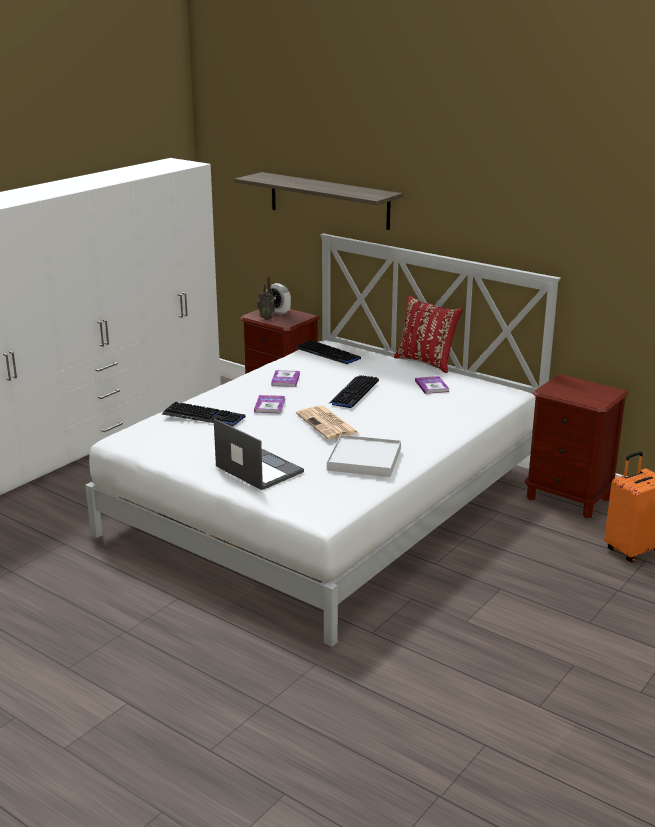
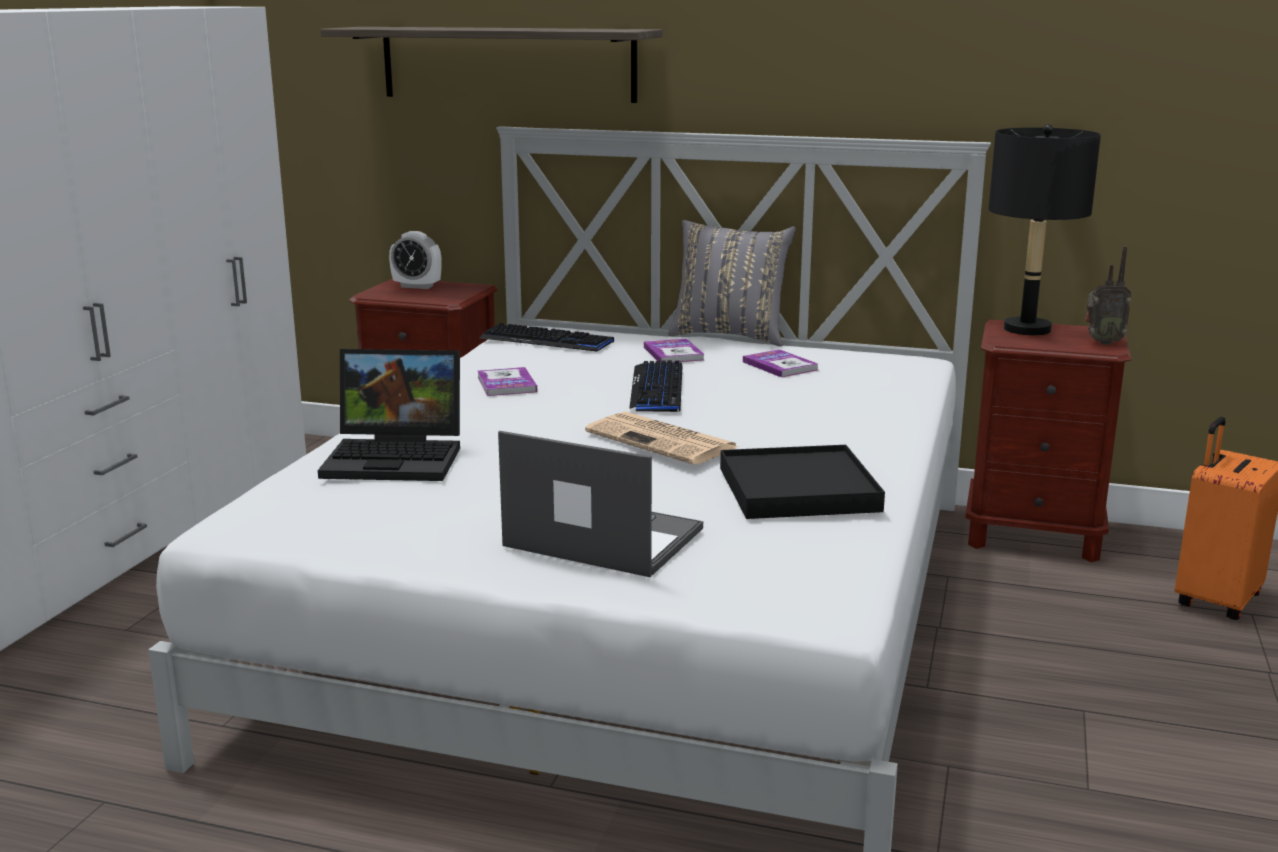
camera: 20 degrees left, 5 degrees down
(203, 416) = (398, 457): keyboard -> laptop
(267, 318) = (404, 295): radio -> radio (1102, 342)
(269, 405) = (518, 425): book -> book (673, 353)
(364, 459) = (798, 489): white tray -> black tray
(427, 362) = (730, 336): red pillow -> grey pillow
(570, 384) = (1026, 329): none -> black table lamp

